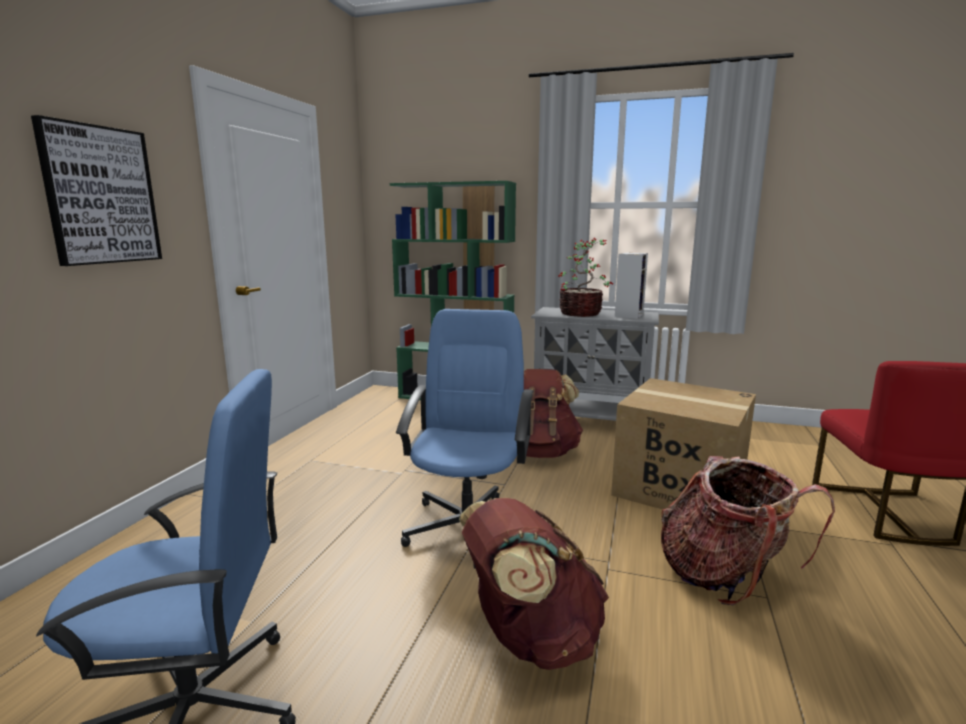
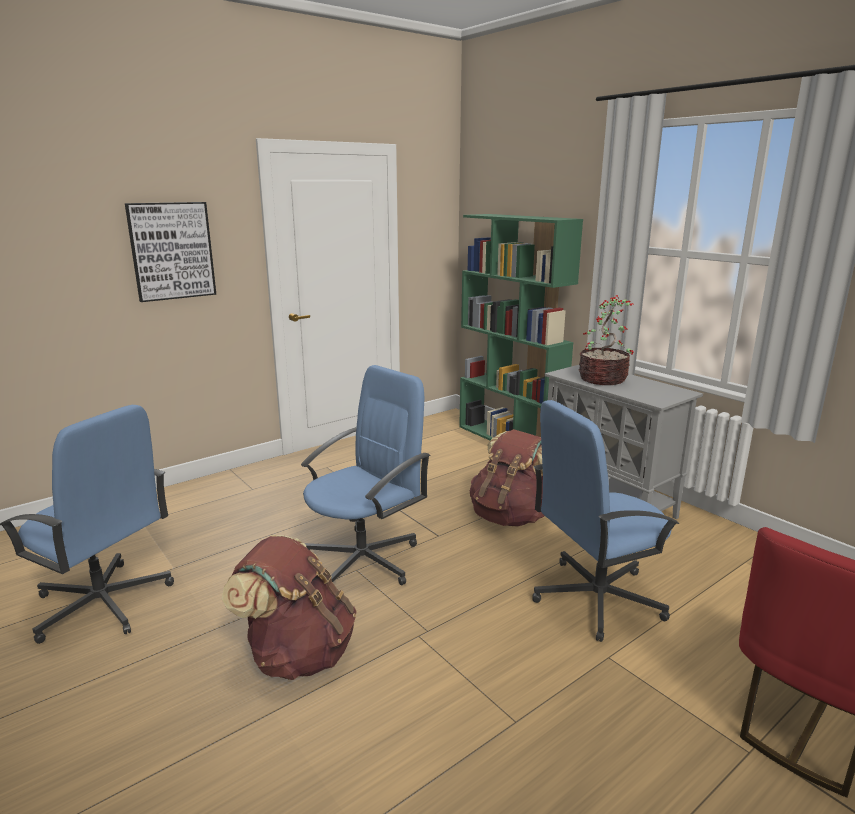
camera: 35 degrees right, 5 degrees up
(628, 315) = (651, 391): speaker -> none
(679, 488) = (595, 598): cardboard box -> blue office chair
(726, 576) = (507, 688): backpack -> none

